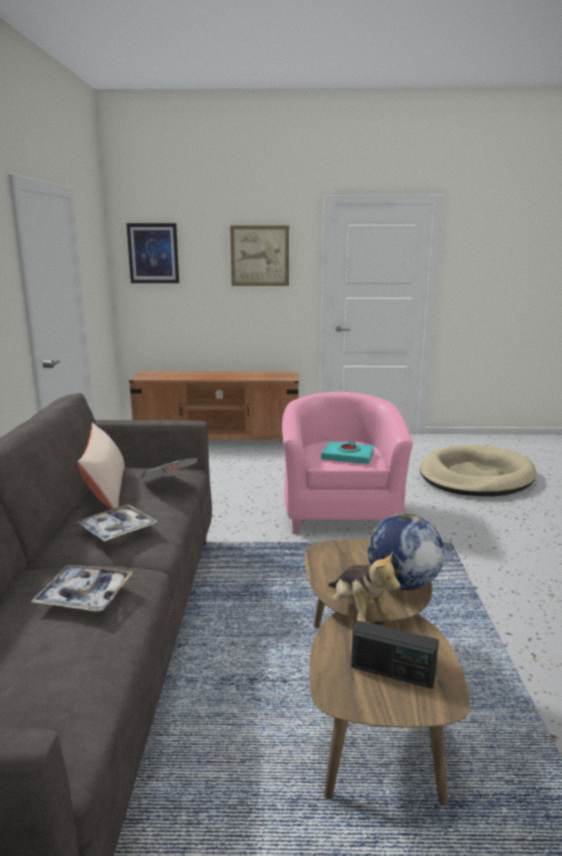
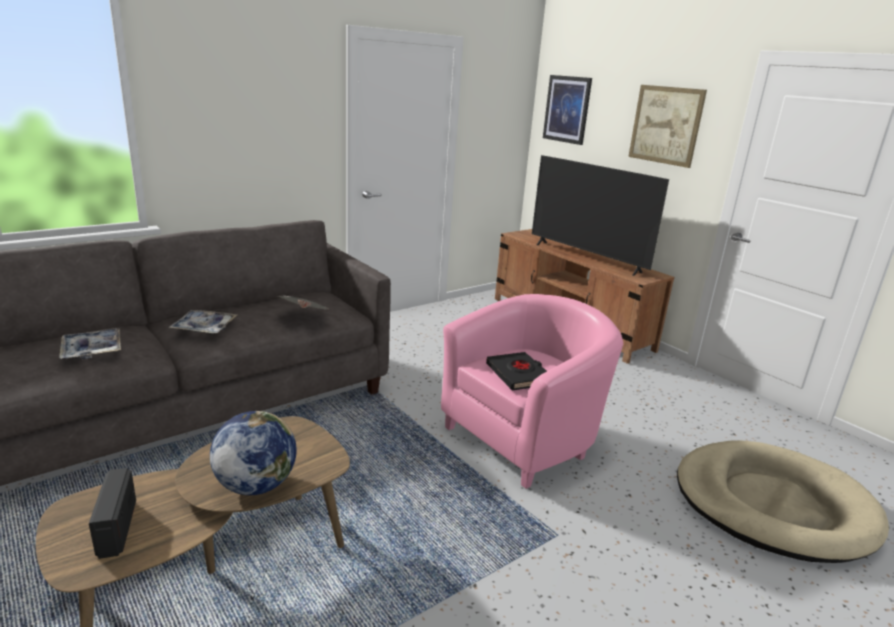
camera: 50 degrees right, 5 degrees up
(106, 490) = (272, 302): beige pillow -> none
(228, 376) = (586, 258): none -> television
(348, 456) = (518, 375): turquoise book -> black book
(358, 612) = (184, 475): plush toy -> none

